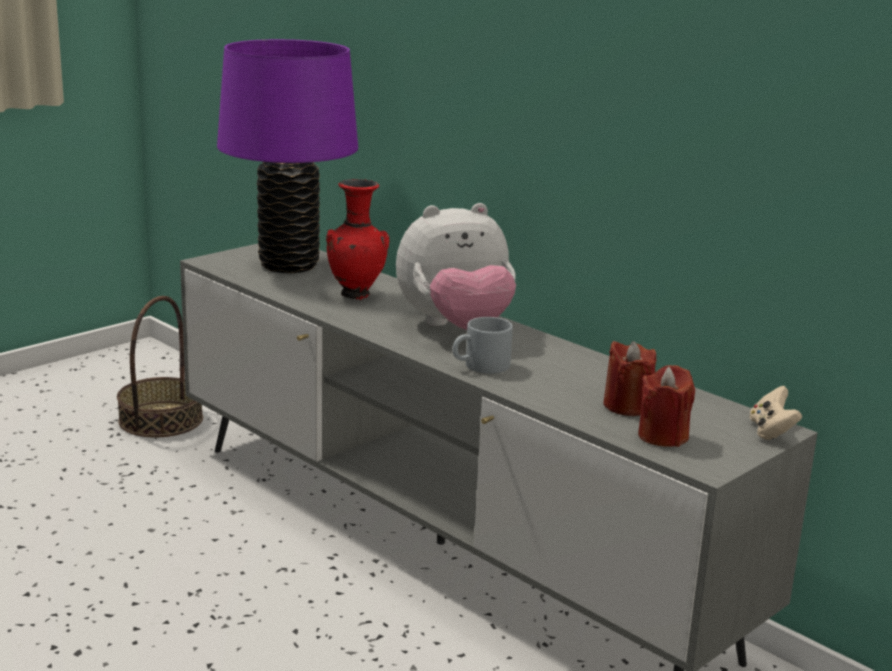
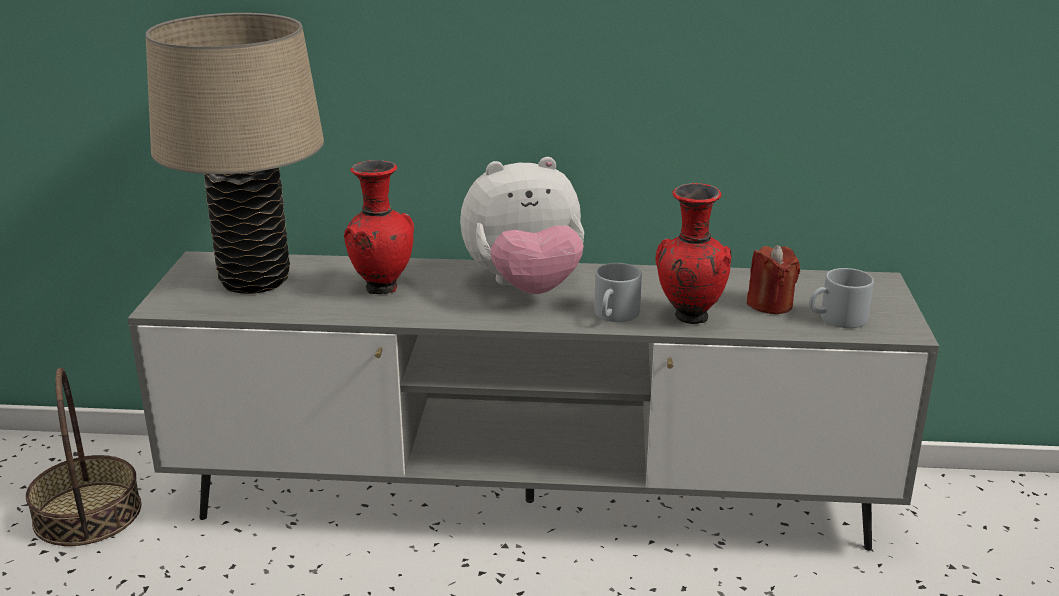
camera: 40 degrees left, 5 degrees up
(289, 265) = (254, 281): purple table lamp -> beige table lamp
(455, 328) = (525, 287): plush toy -> plush toy turned 45 degrees clockwise
(535, 388) = (688, 318): none -> red vase
(663, 436) = (837, 319): red candle -> grey mug
(771, 431) = (880, 284): beige game controller -> none

